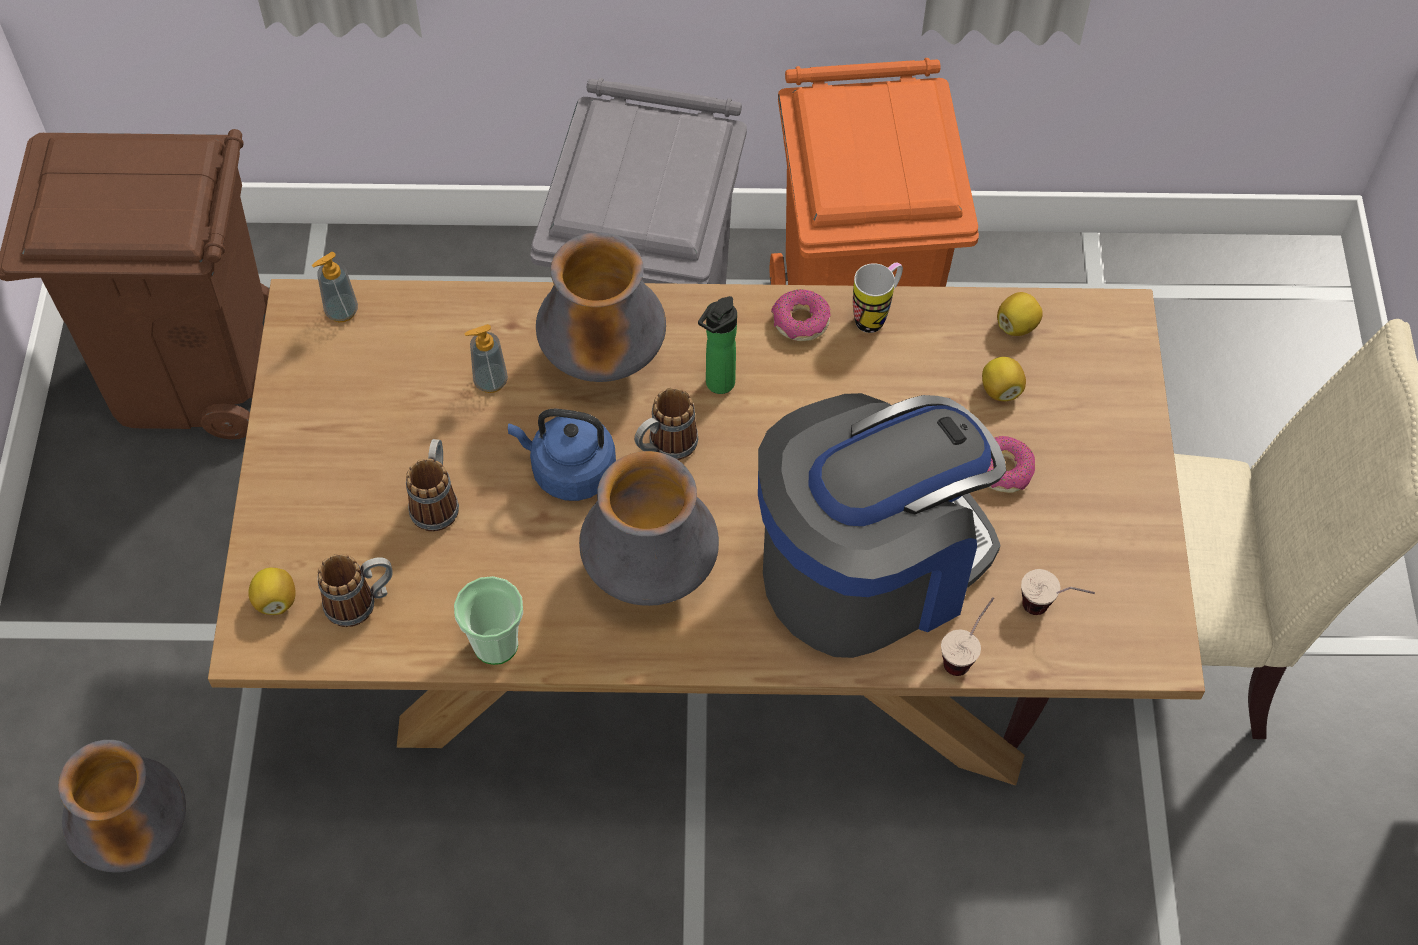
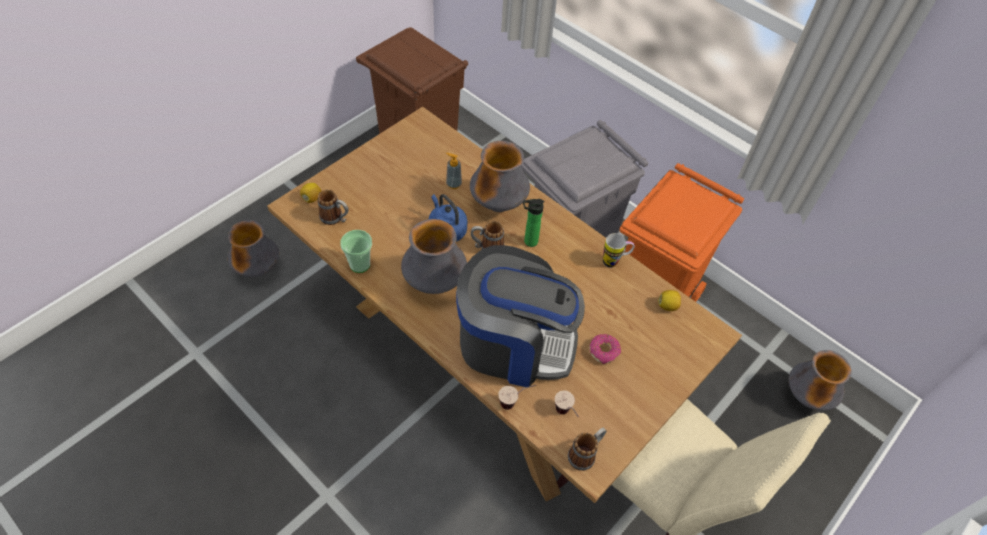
camera: 40 degrees right, 5 degrees down
(341, 311) = (432, 130): soap dispenser -> none
(437, 501) = (394, 207): mug -> mug (585, 454)
(800, 321) = (583, 243): donut -> none
(1000, 390) = (635, 323): lemon -> none
(1206, 314) = (806, 397): none -> vase

